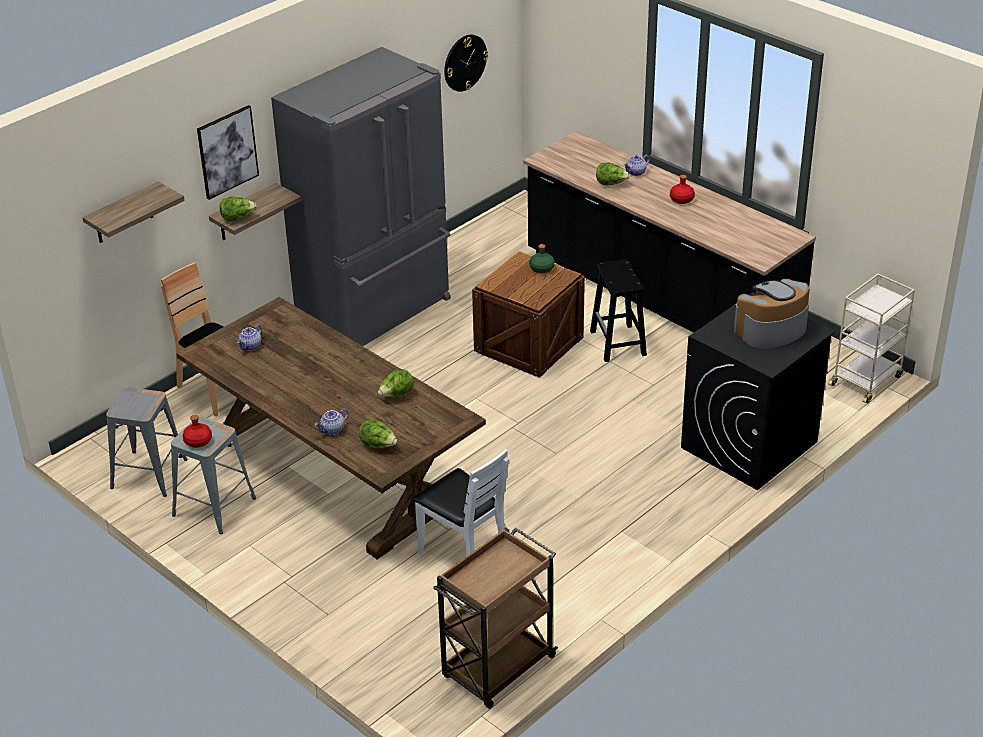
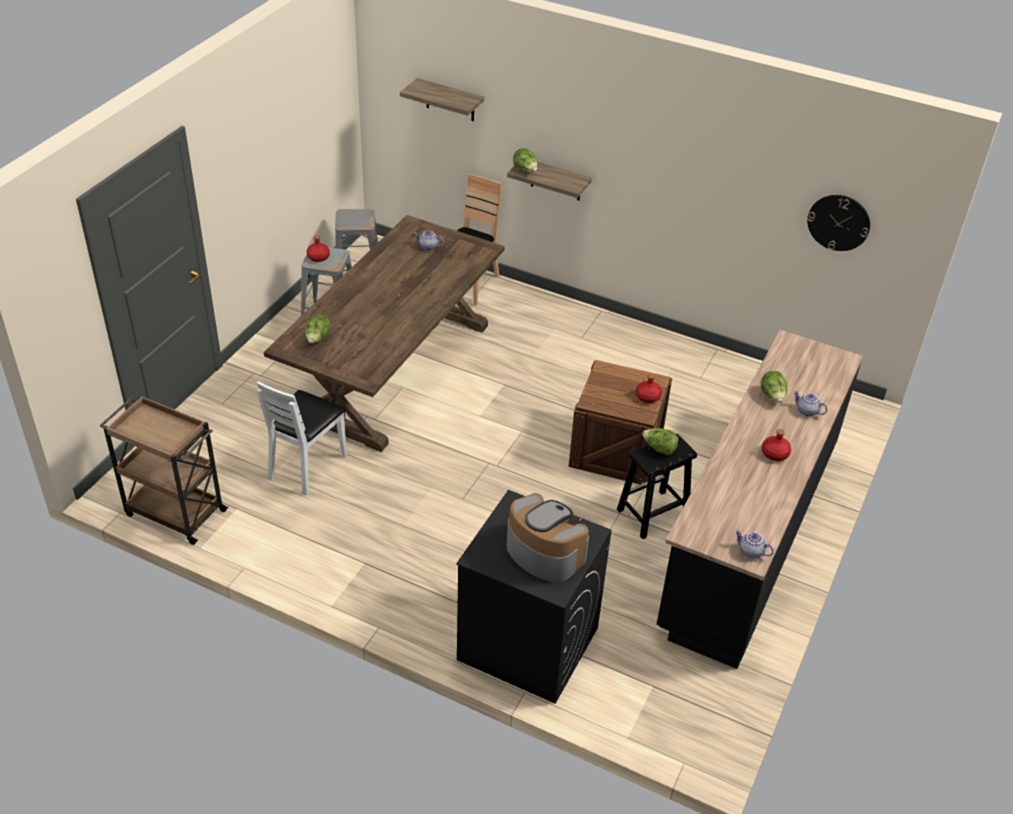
camera: 70 degrees right, 5 degrees up
(227, 151) = (551, 118): picture -> none
(333, 430) = (331, 311): teapot -> teapot (750, 552)
(377, 311) = (619, 345): grey fridge -> none
(396, 395) = (389, 335): lettuce -> lettuce (659, 449)
(541, 268) = (648, 396): green bottle -> red bottle
(866, 380) = (688, 740): beige cart -> none

